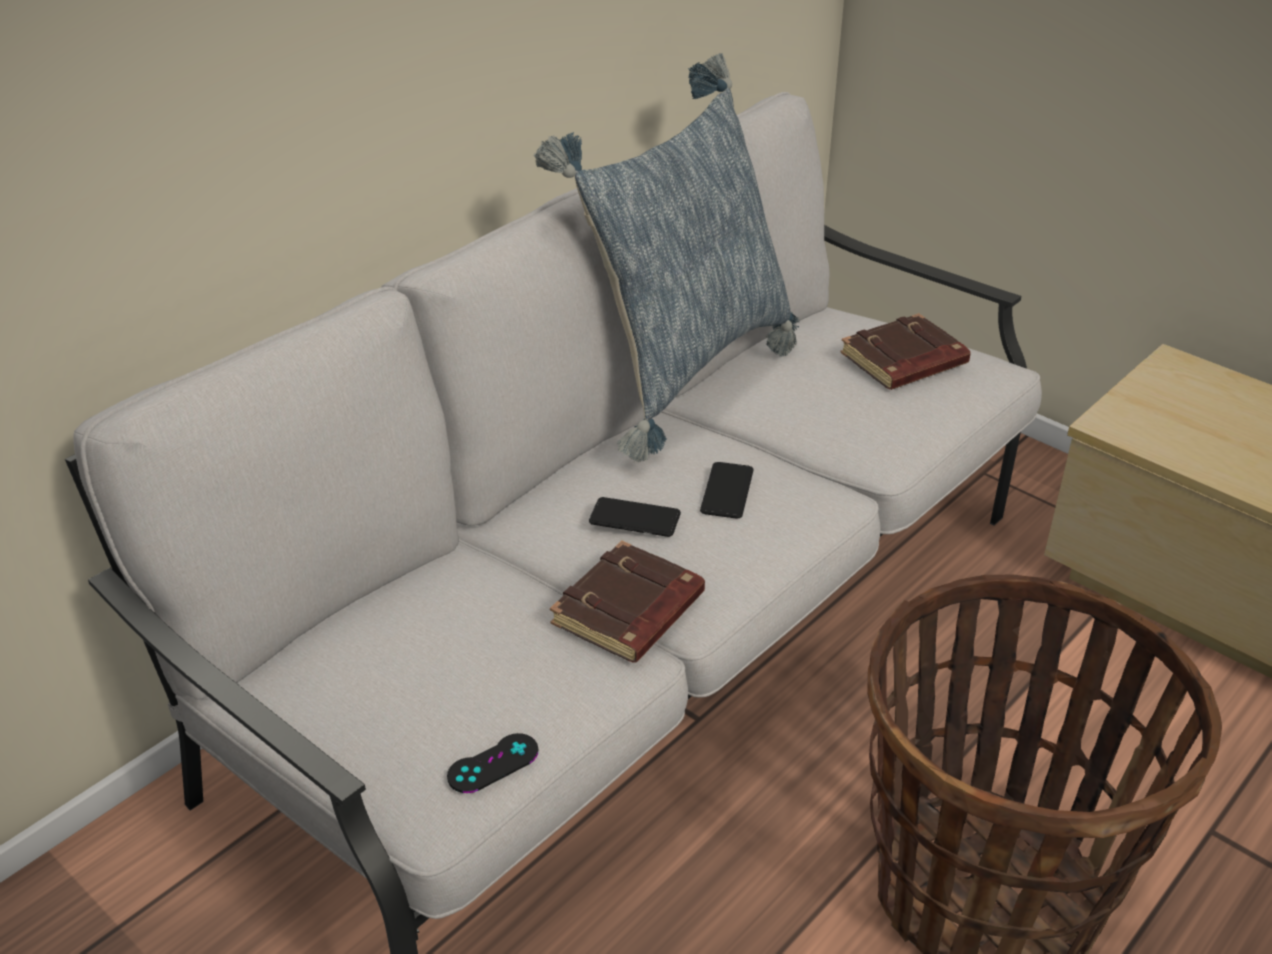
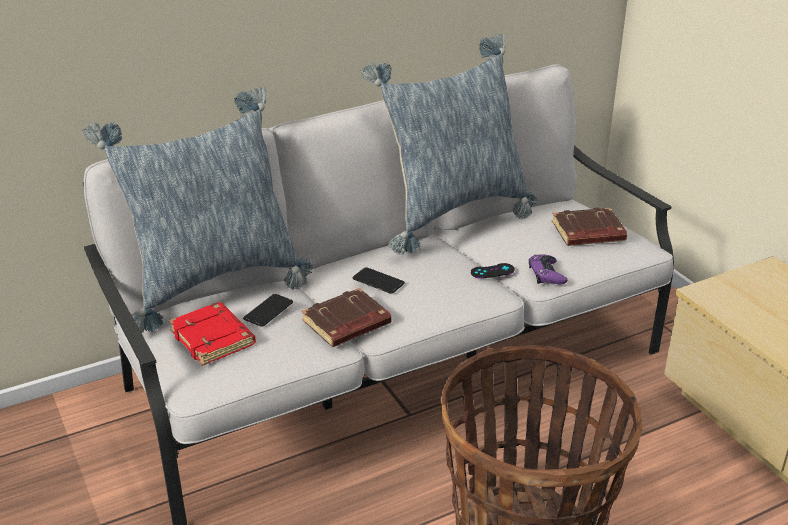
camera: 20 degrees right, 5 degrees down
(345, 607) = (212, 294): none -> pillow
(414, 699) = (214, 338): none -> red book
(493, 763) = (234, 375): black game controller -> black game controller (492, 271)
(727, 491) = (437, 278): phone -> phone (268, 311)
(887, 445) = (546, 274): none -> purple game controller

